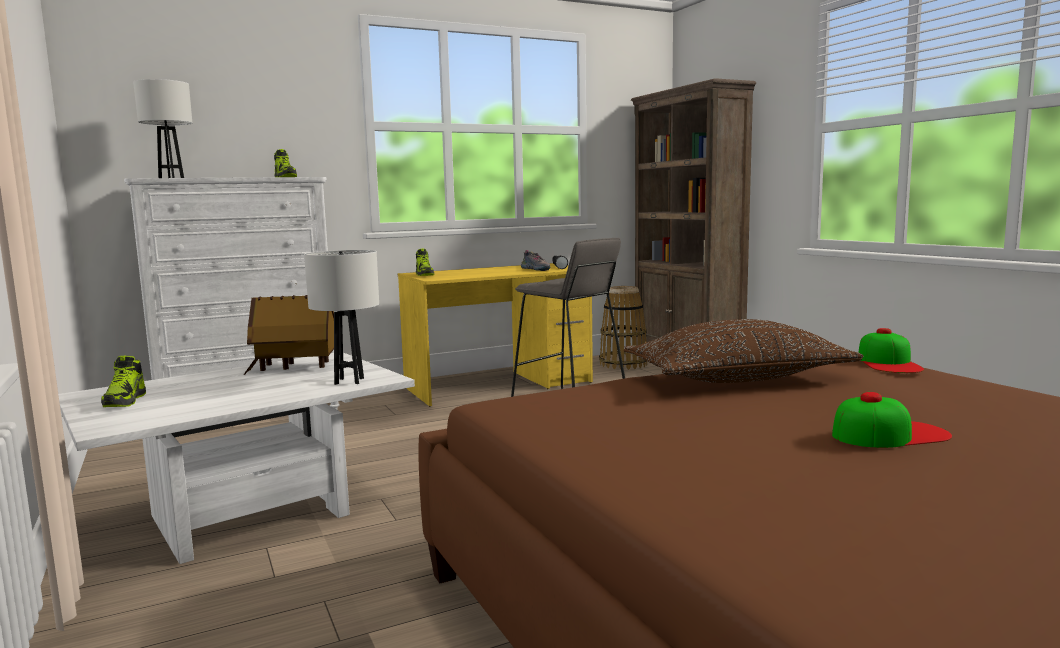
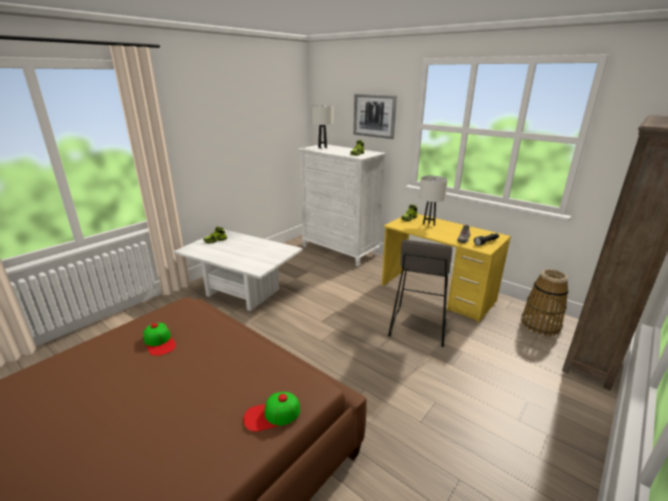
camera: 65 degrees right, 15 degrees up
(269, 112) = (374, 116): none -> picture
(295, 368) = (268, 249): toy house -> none
(349, 381) = (251, 265): white table lamp -> white table lamp (428, 225)
(737, 379) = (228, 358): brown pillow -> none
(889, 434) = (121, 413): cap -> cap (160, 342)

